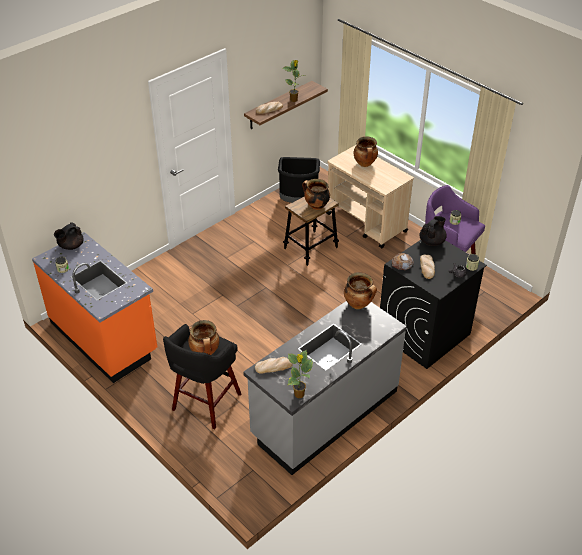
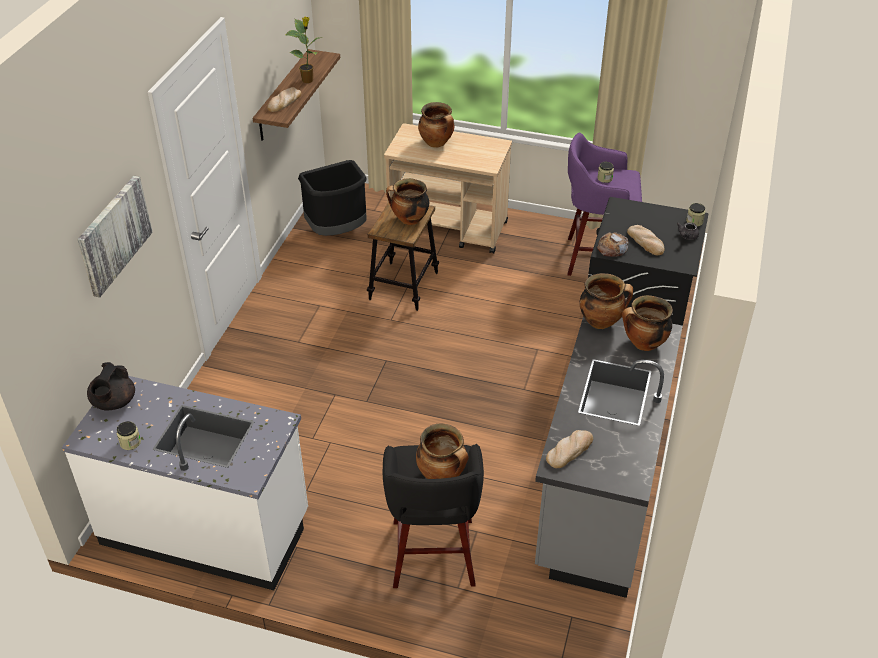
camera: 30 degrees left, 0 degrees up
(101, 155) = (113, 235): none -> picture
(104, 337) = (206, 528): orange counter -> white counter
(299, 395) = (637, 473): potted plant -> none
(372, 327) = (643, 344): none -> cooking pot
(432, 241) = (621, 208): black teapot -> none

